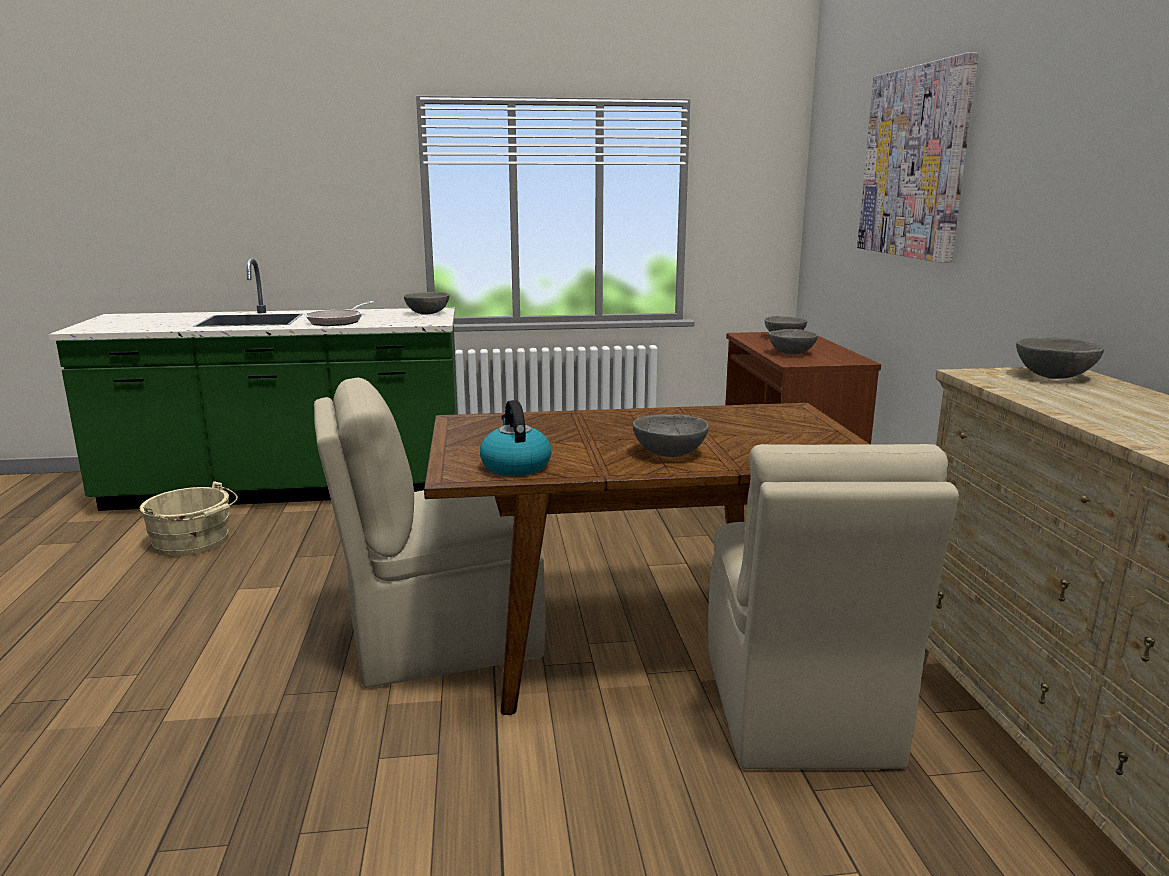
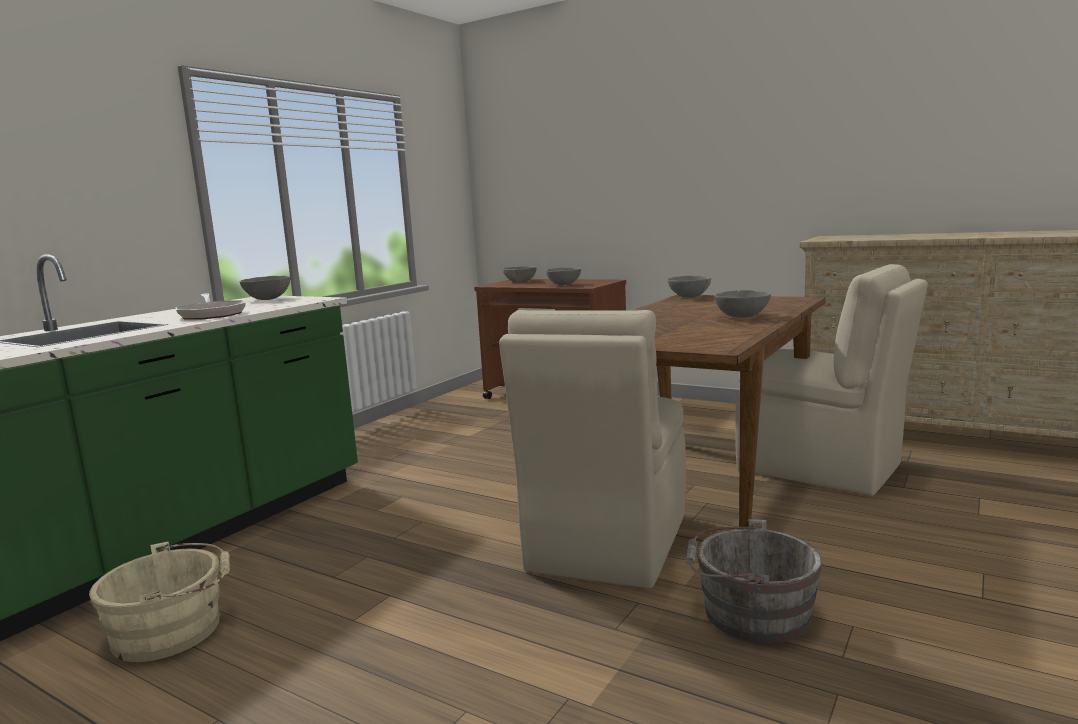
camera: 50 degrees left, 5 degrees down
(355, 755) = (750, 612): none -> grey bucket
(515, 466) = (718, 338): kettle -> none
(915, 163) = (625, 139): picture -> none
(1055, 376) = (840, 237): grey bowl -> grey bowl (689, 296)

